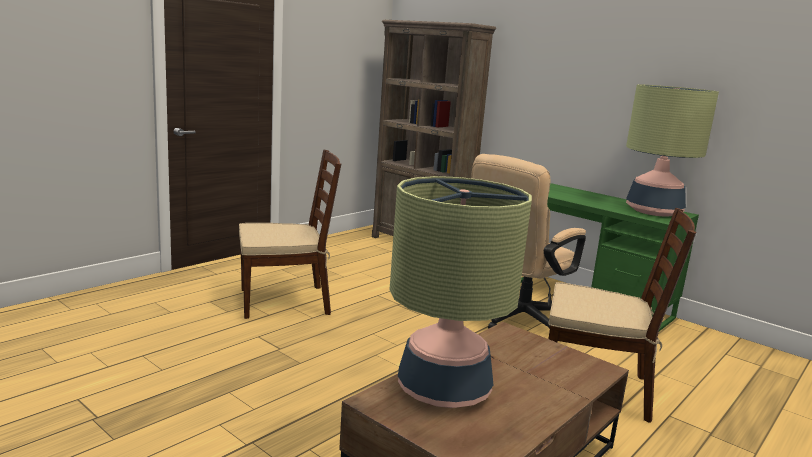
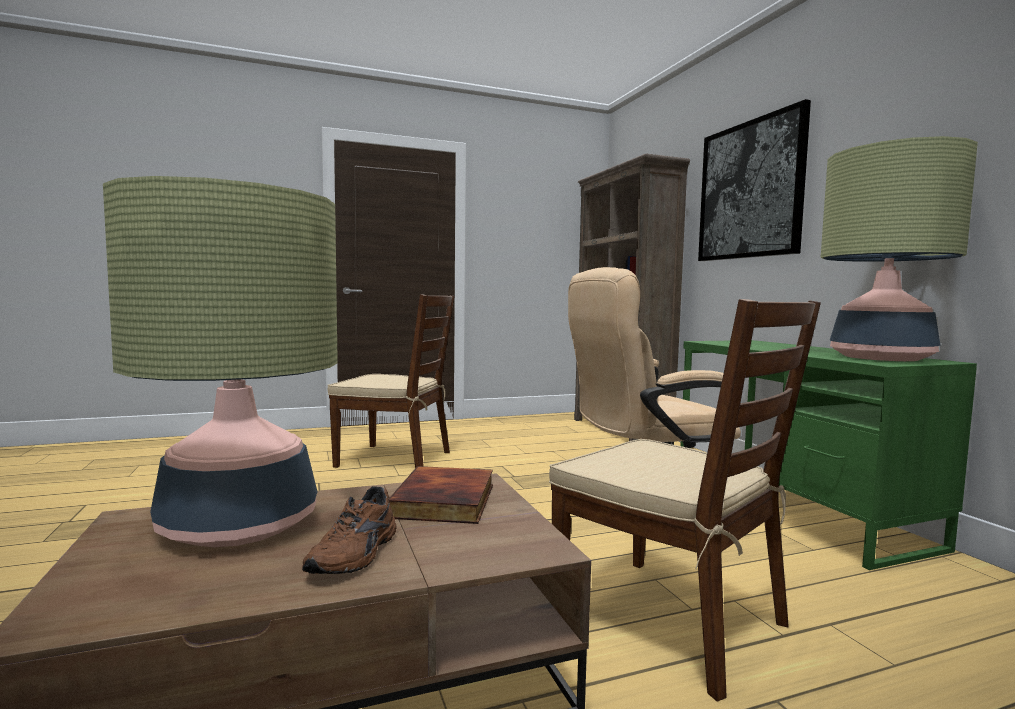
camera: 30 degrees right, 10 degrees down
(514, 348) = (446, 501): none -> book
(535, 392) = (357, 554): none -> brown shoe
(550, 68) = (750, 190): none -> picture

